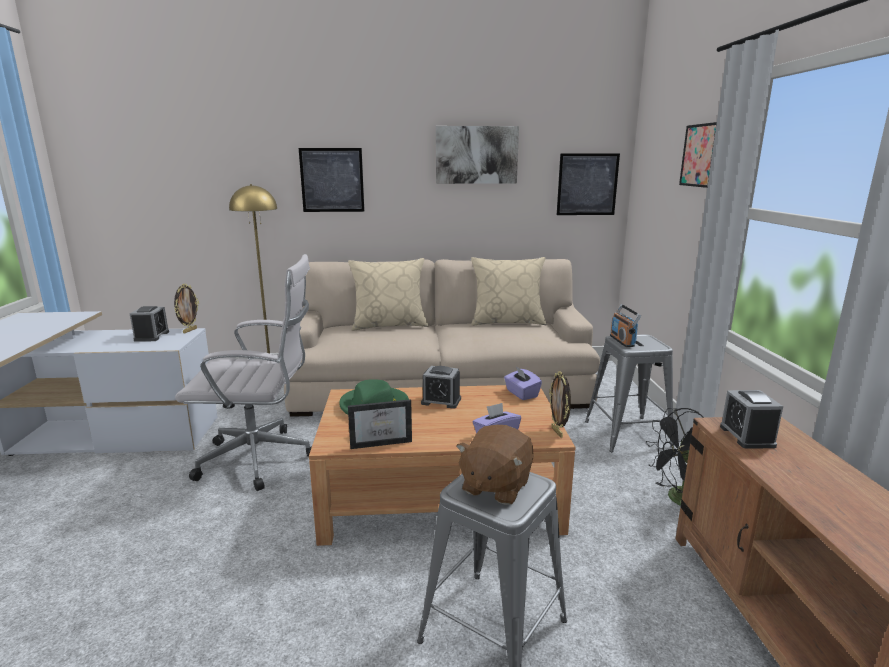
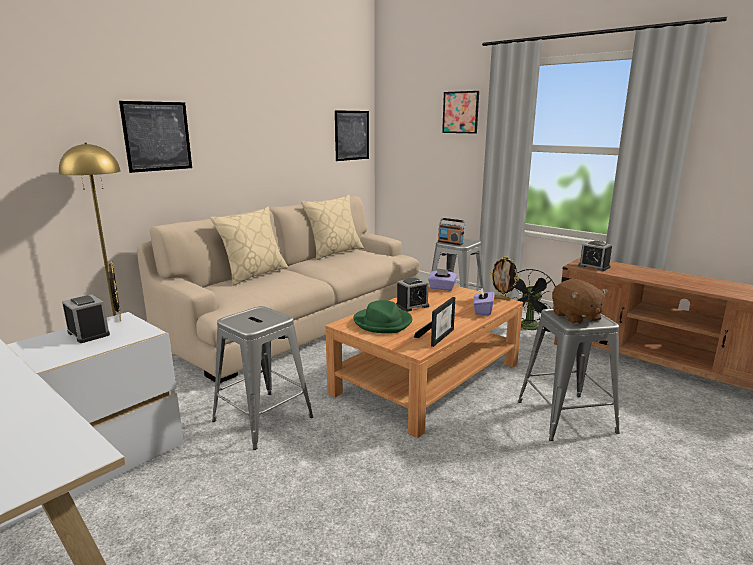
camera: 45 degrees left, 0 degrees up
(262, 459) = (262, 419): white office chair -> grey stool
(476, 155) = (279, 111): picture -> none

